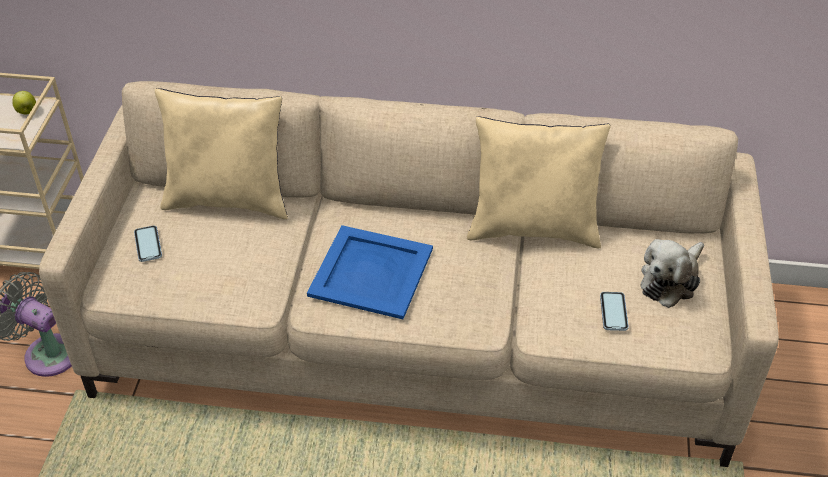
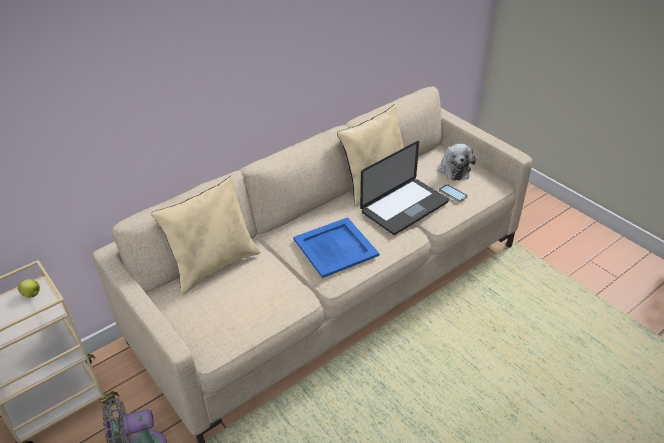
camera: 45 degrees left, 5 degrees down
(148, 245) = (201, 315): phone -> none
(523, 284) = (404, 207): none -> laptop

